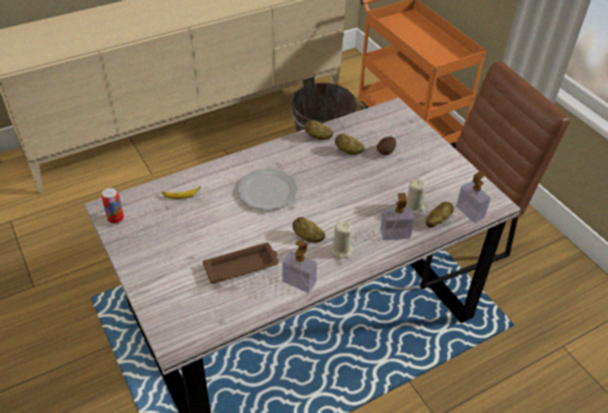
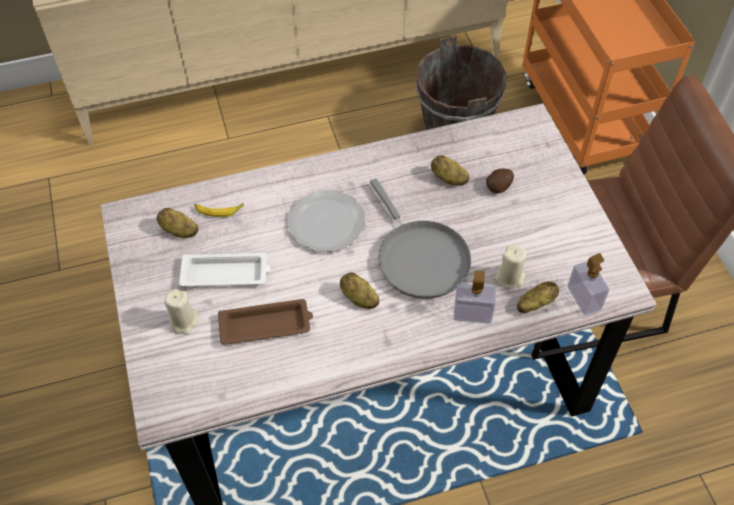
camera: 15 degrees right, 10 degrees up
(116, 219) = (132, 232): can -> none
(200, 236) = (226, 273): none -> white tray
(299, 282) = (330, 360): soap dispenser -> none
(318, 137) = (414, 150): potato -> potato (179, 231)
(341, 250) = (396, 325): beige candle -> beige candle (184, 322)
(344, 204) = (419, 257): none -> grey frying pan

